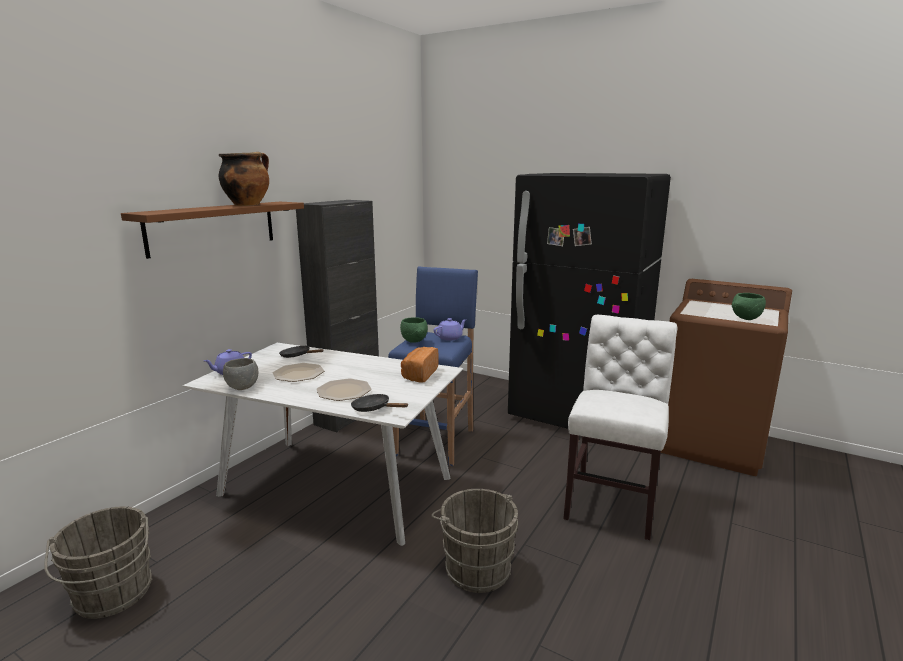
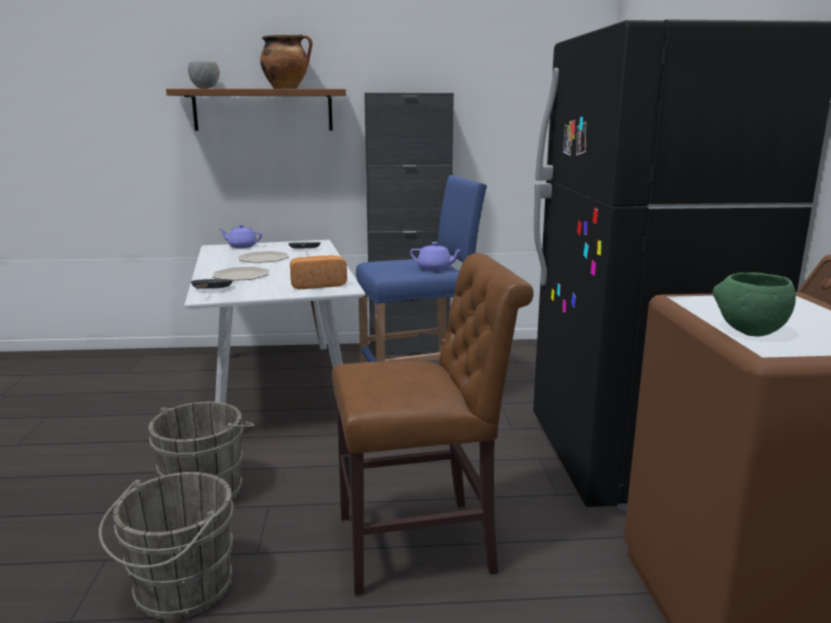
camera: 55 degrees right, 0 degrees up
(112, 596) = (85, 375): grey bucket -> grey bucket (178, 591)
(242, 388) = (213, 255): grey bowl -> grey bowl (205, 88)
(414, 342) = (395, 262): green bowl -> none
(612, 501) = (424, 544): white chair -> brown chair

